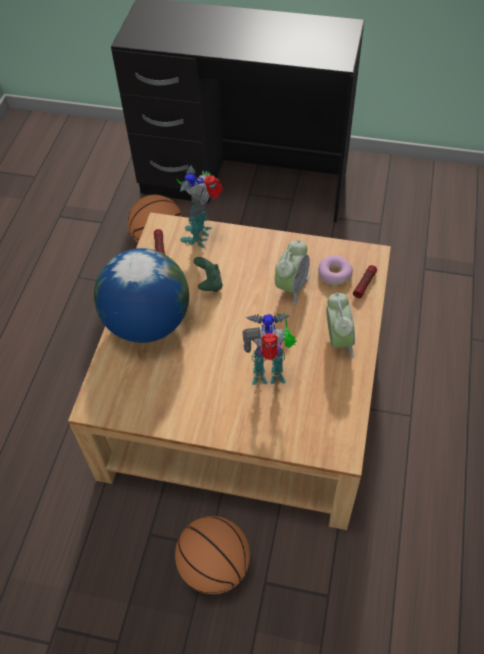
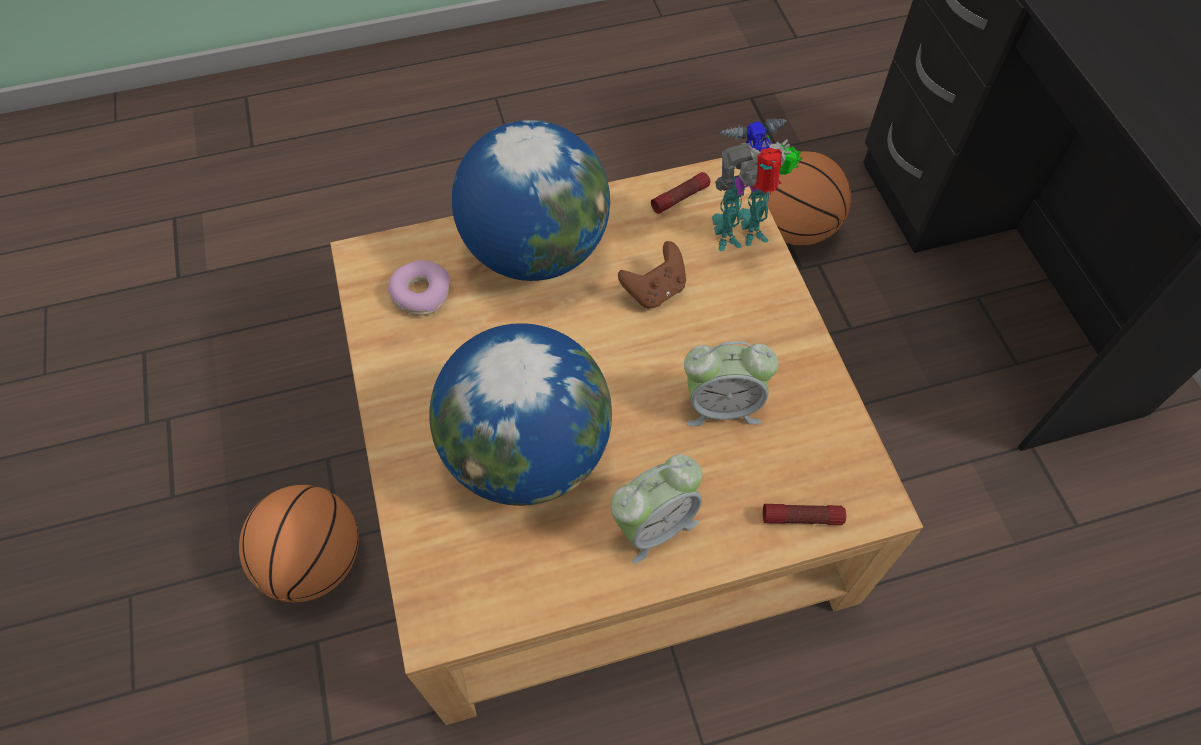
camera: 60 degrees right, 5 degrees up
(209, 283) = (655, 290): green game controller -> brown game controller
(270, 375) = (528, 453): toy robot -> globe
(334, 274) = (791, 459): donut -> donut (421, 293)

